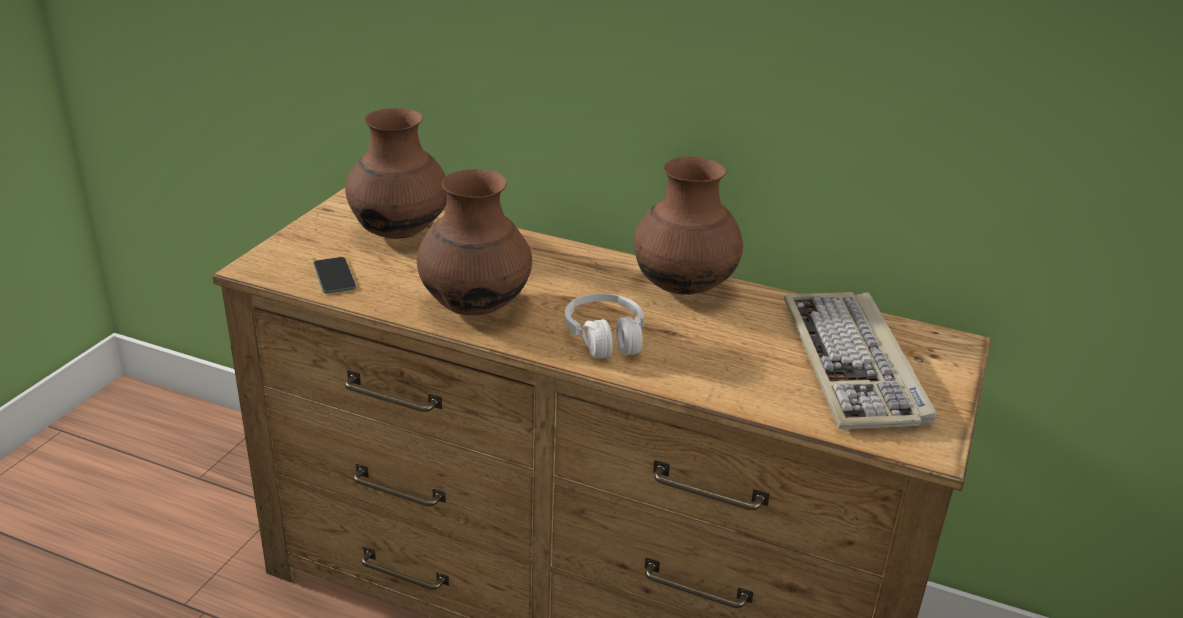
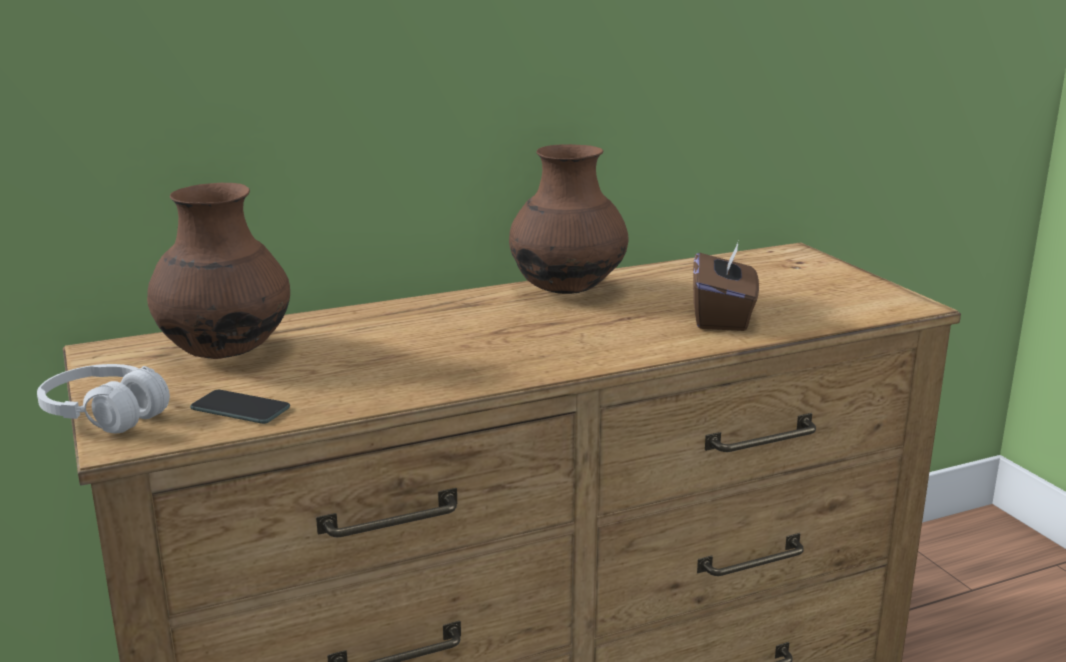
camera: 45 degrees left, 10 degrees down
(474, 306) = (437, 368): brown vase -> none
(605, 337) = (591, 341): white headphones -> white headphones (105, 415)
(740, 370) = (723, 317): none -> brown tissue box
(854, 364) = (774, 284): keyboard -> none

